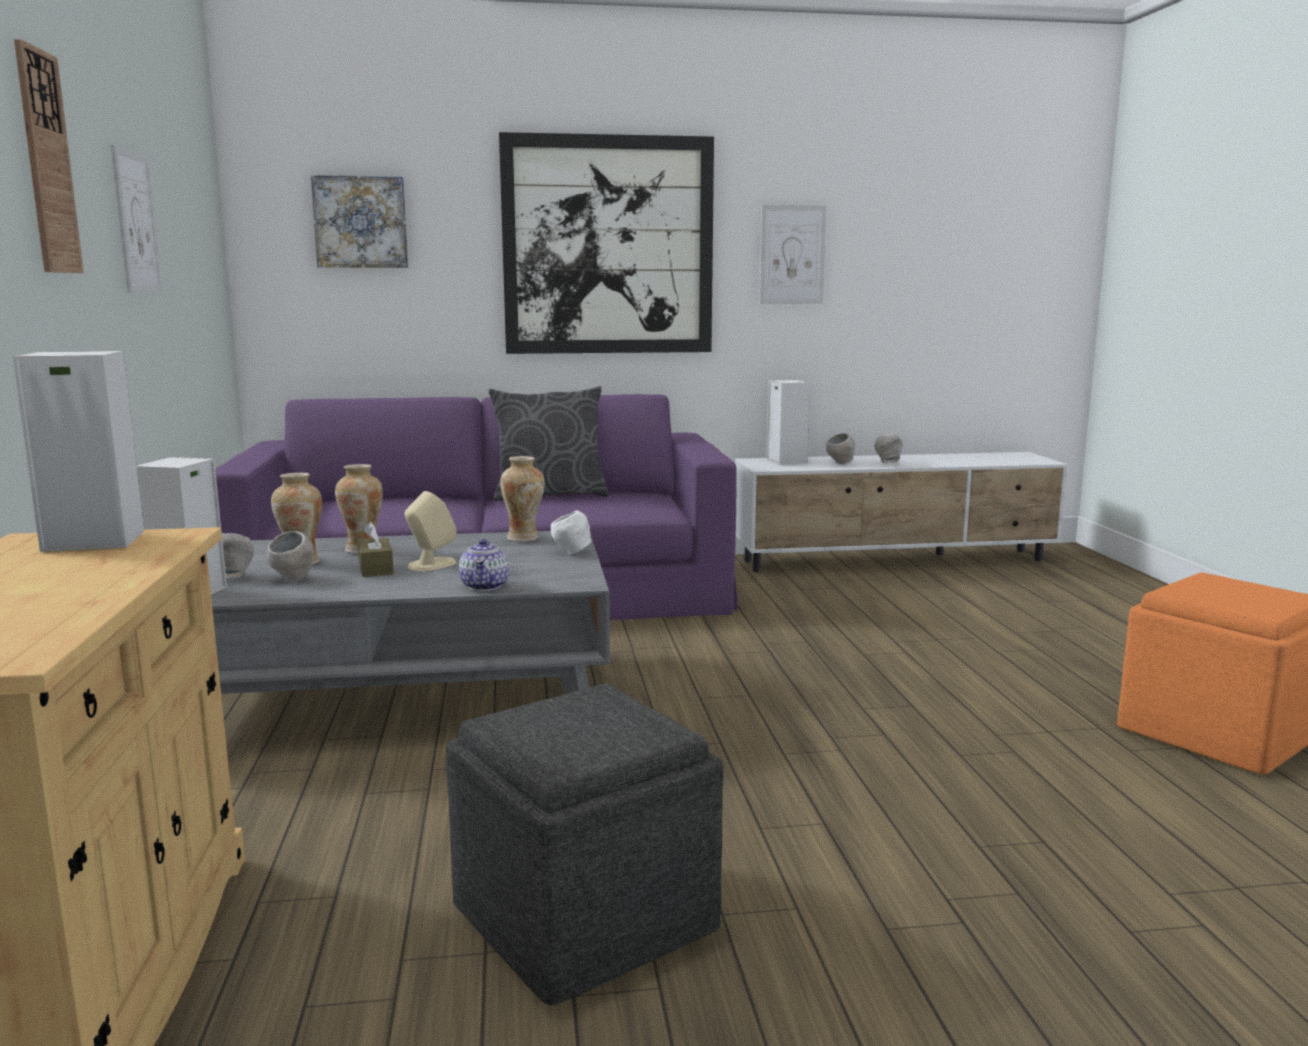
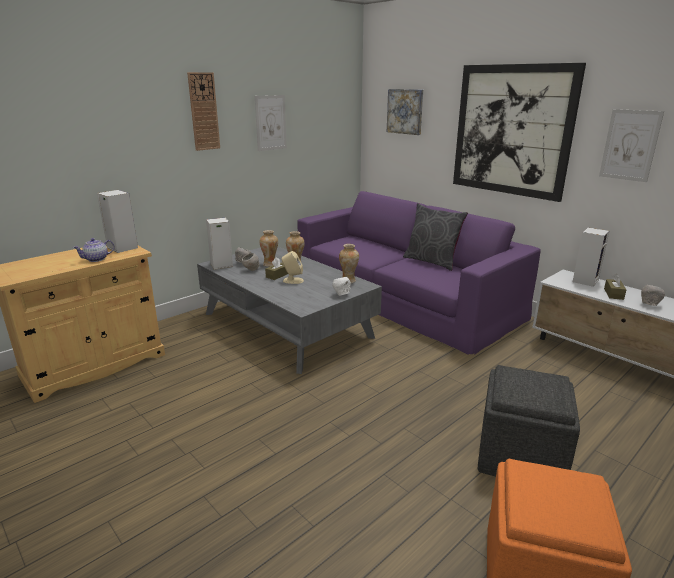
camera: 55 degrees right, 10 degrees up
(485, 586) = (279, 297): teapot -> teapot (97, 259)
(581, 917) = (169, 424): grey ottoman -> grey ottoman (519, 455)
(840, 463) = (613, 294): grey bowl -> brown tissue box

